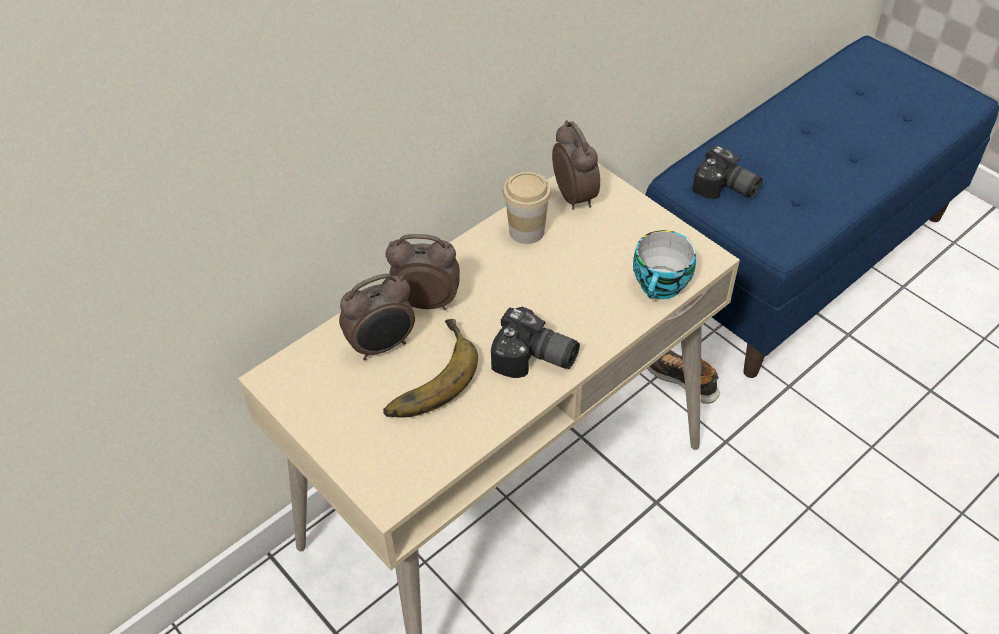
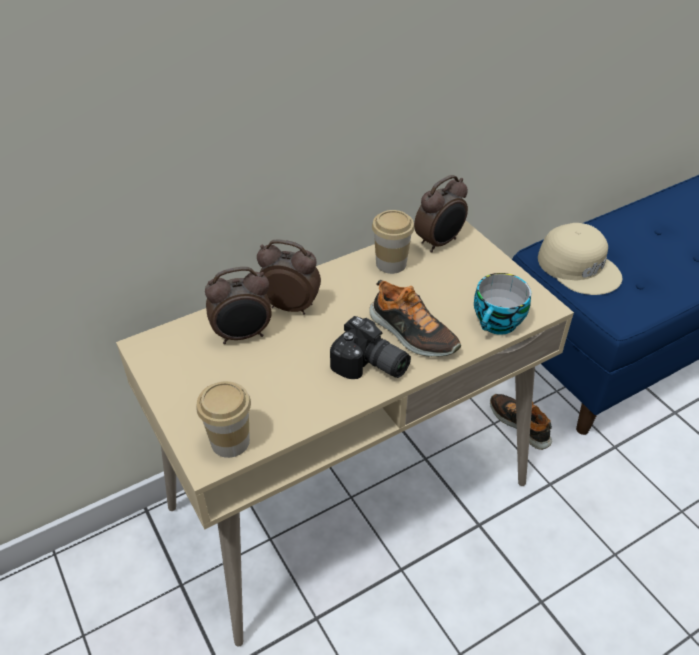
camera: 10 degrees right, 5 degrees down
(405, 472) = (230, 441): none -> cup
(425, 375) = (271, 364): banana -> none
(570, 313) = (411, 333): none -> shoe
(575, 196) = (439, 242): alarm clock -> alarm clock turned 60 degrees clockwise
(725, 189) = (579, 267): camera -> beige cap

